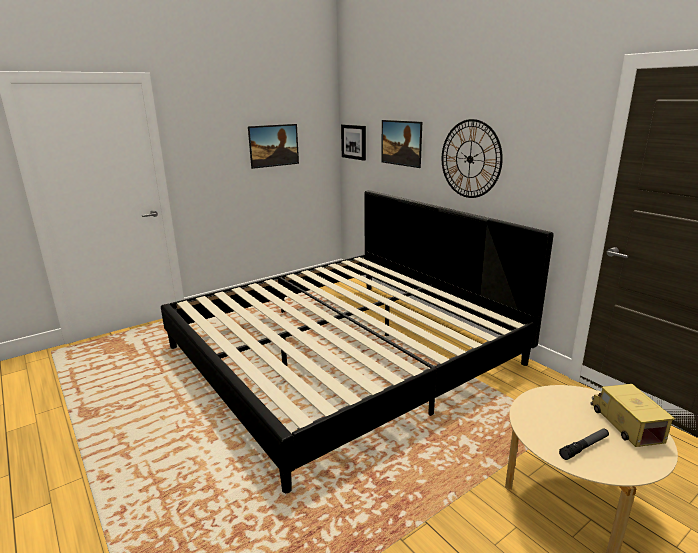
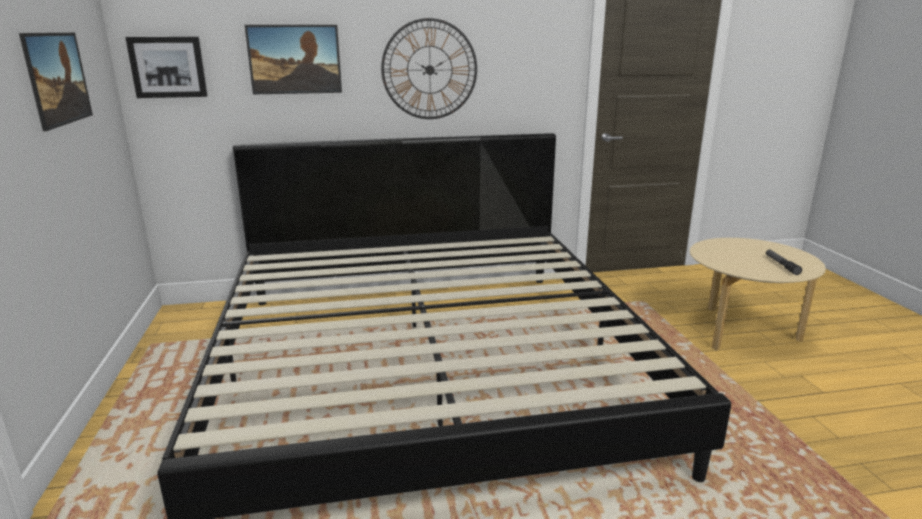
camera: 65 degrees left, 0 degrees up
(625, 425) = (753, 247): toy truck -> none

